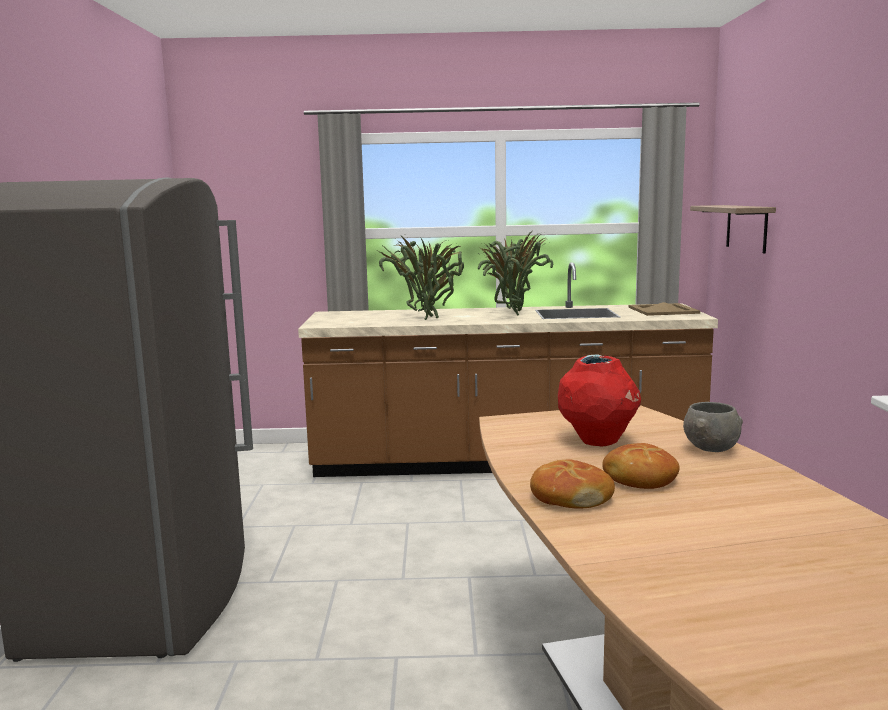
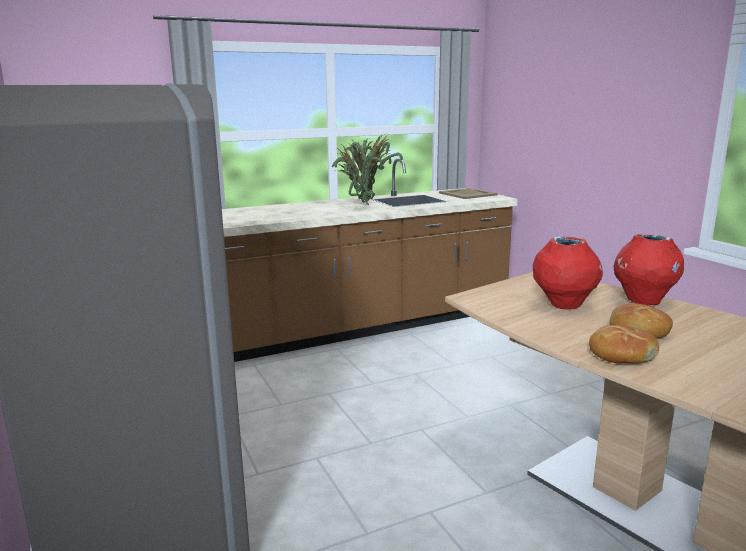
camera: 25 degrees left, 5 degrees up
(426, 318) = (296, 213): potted plant -> none
(710, 450) = (643, 301): grey bowl -> red vase
(746, 228) = (528, 128): shelf -> none

